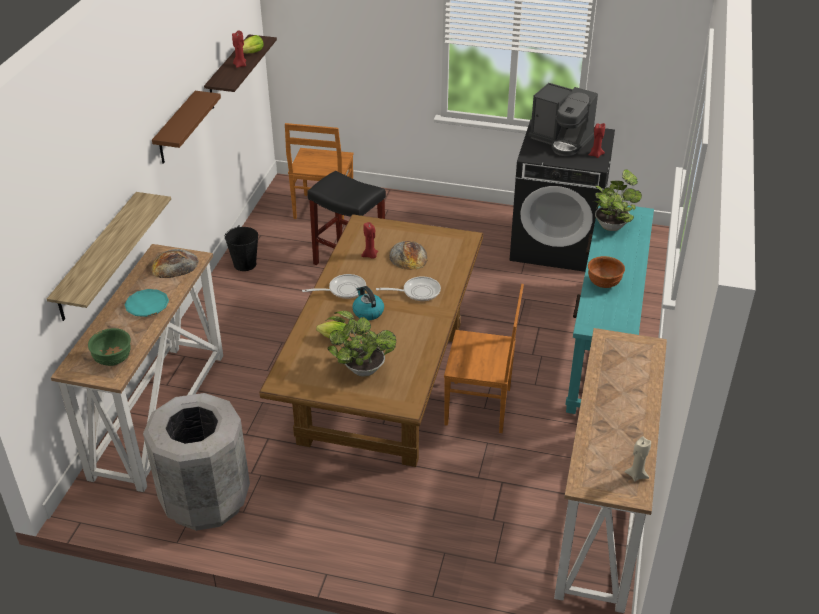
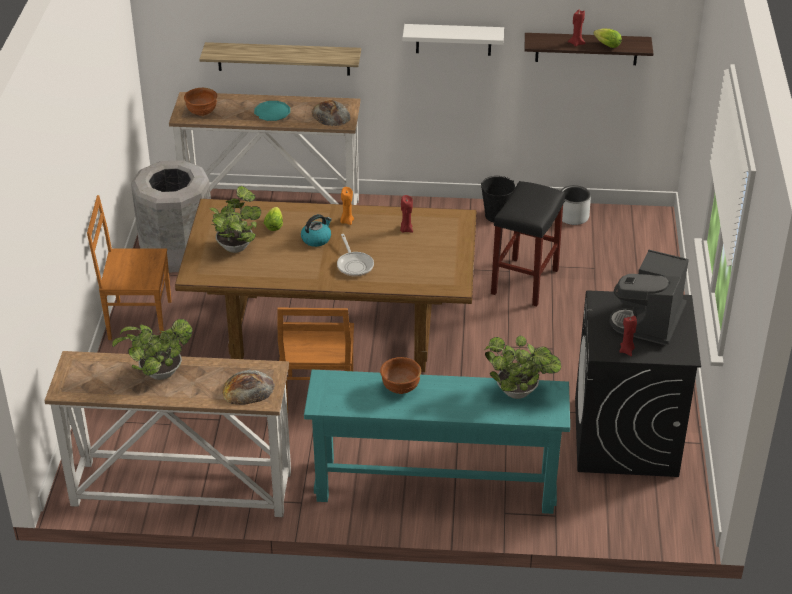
camera: 80 degrees right, 0 degrees up
(113, 360) = (201, 113): green bowl -> brown bowl
(176, 129) = (453, 39): brown shelf -> white shelf
(267, 223) = (573, 217): none -> grey planter
(323, 210) = (616, 249): brown chair -> brown chair (137, 320)
(343, 290) = (347, 221): frying pan -> orange candle
(408, 256) = (412, 253): bread -> bread (248, 389)
(609, 417) = (158, 373): none -> potted plant
(636, 475) = (85, 391): beige candle -> none

